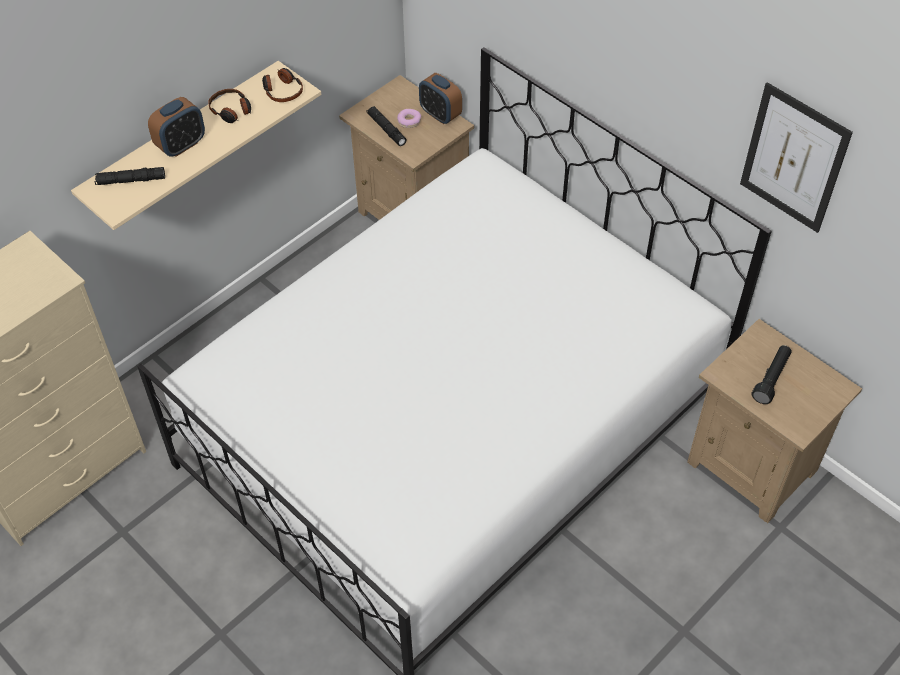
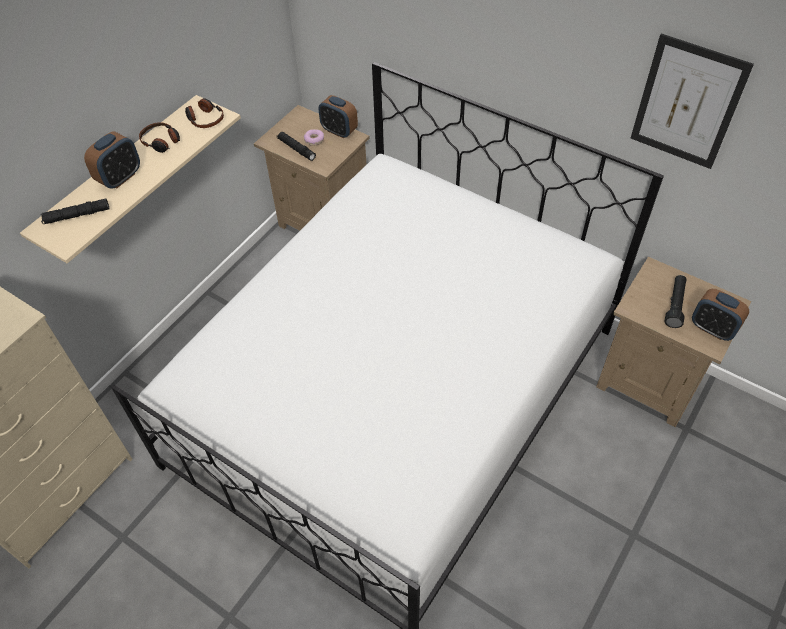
camera: 10 degrees left, 0 degrees up
(806, 411) = (712, 328): none -> alarm clock

